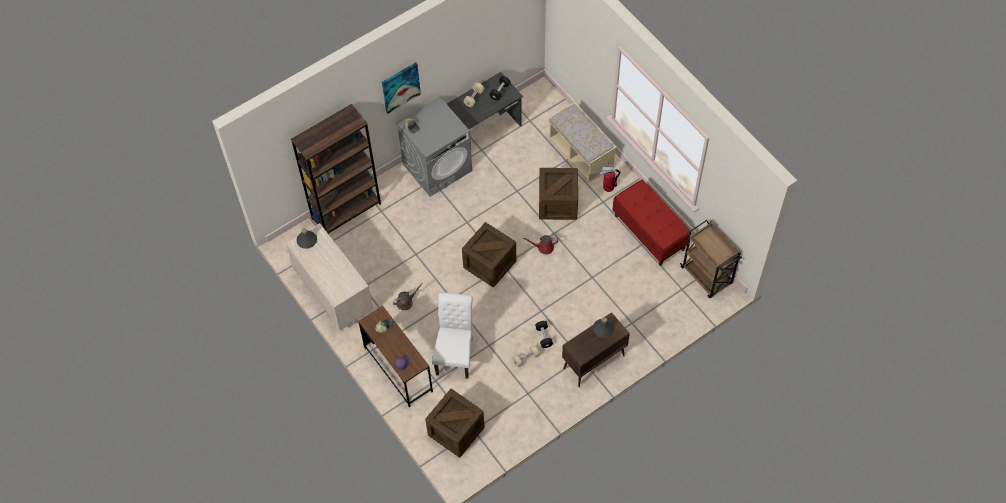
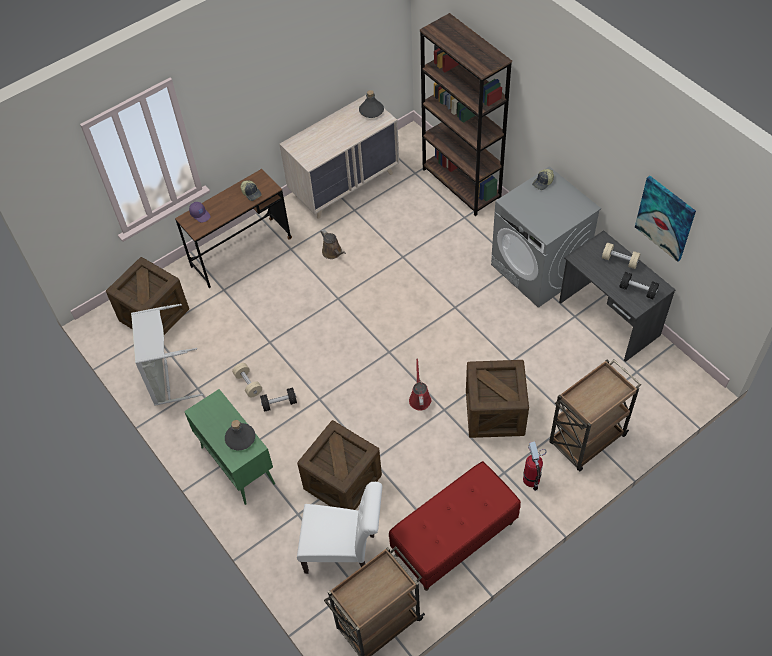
camera: 90 degrees right, 5 degrees down
(400, 87) = (567, 125): picture -> picture (665, 218)
(455, 353) = (259, 307): white chair -> white chair (345, 553)
(489, 264) = (390, 336): crate -> crate (342, 482)
(517, 415) = (168, 378): none -> grey laundry basket
(581, 154) = (586, 440): beige bench -> brown cart
(593, 362) = (237, 465): brown cabinet -> green cabinet

